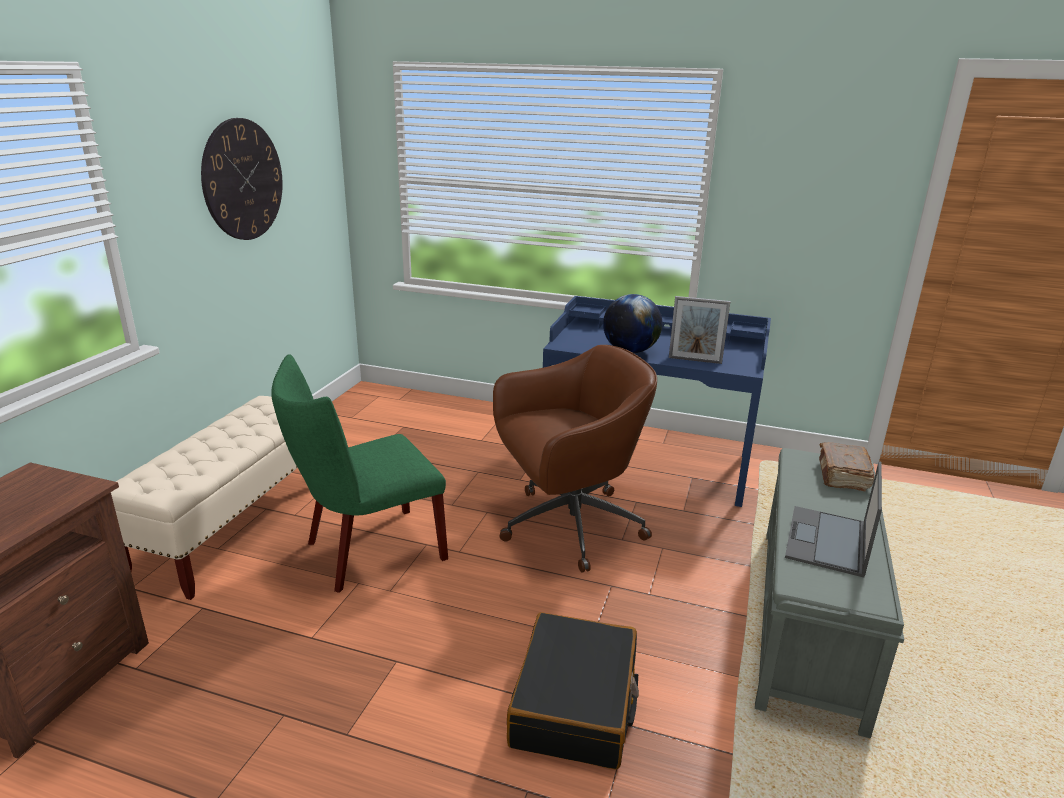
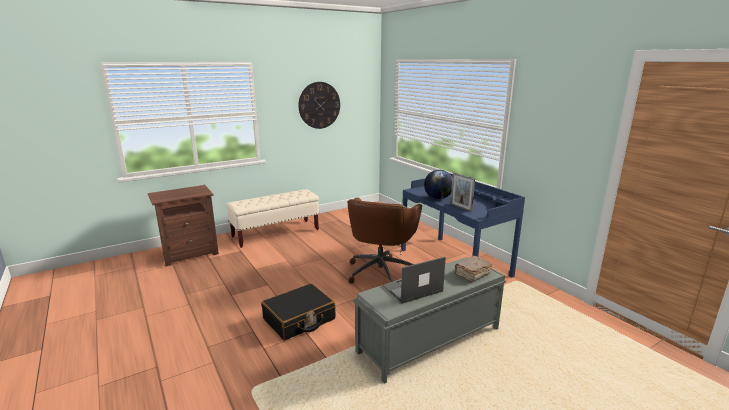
camera: 40 degrees right, 5 degrees down
(367, 552) = (302, 253): green chair -> none
(568, 526) = (381, 271): brown office chair -> brown office chair turned 90 degrees clockwise

